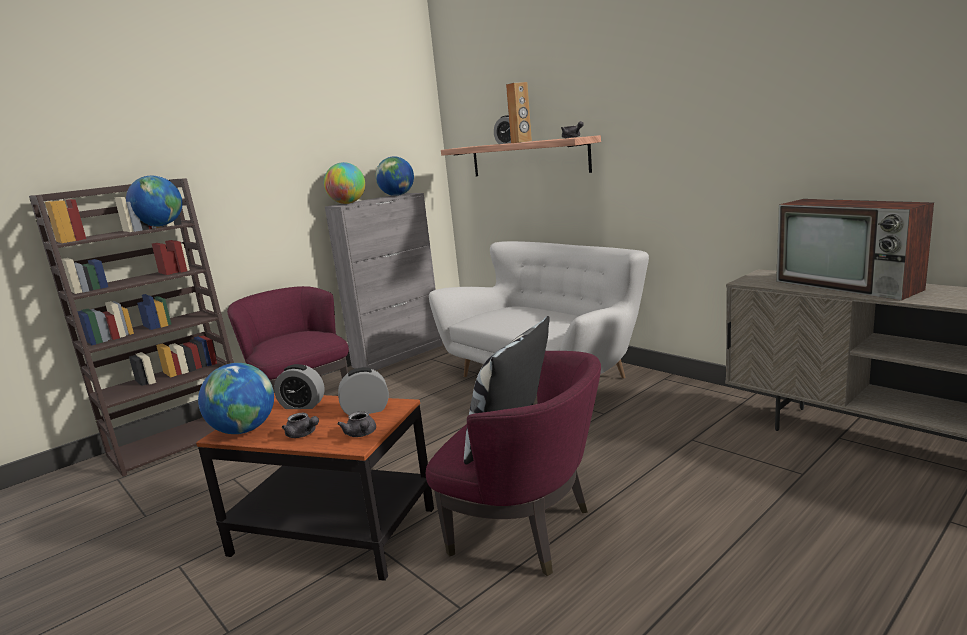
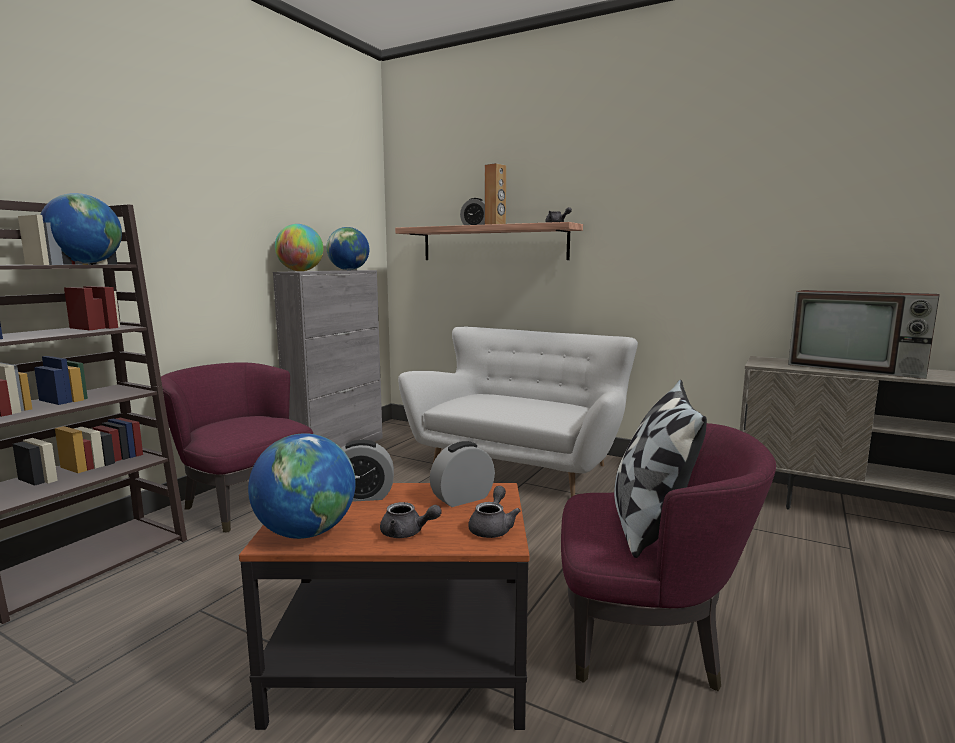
camera: 20 degrees left, 5 degrees down
(361, 434) = (492, 528): grey teapot -> grey teapot turned 120 degrees counterclockwise

